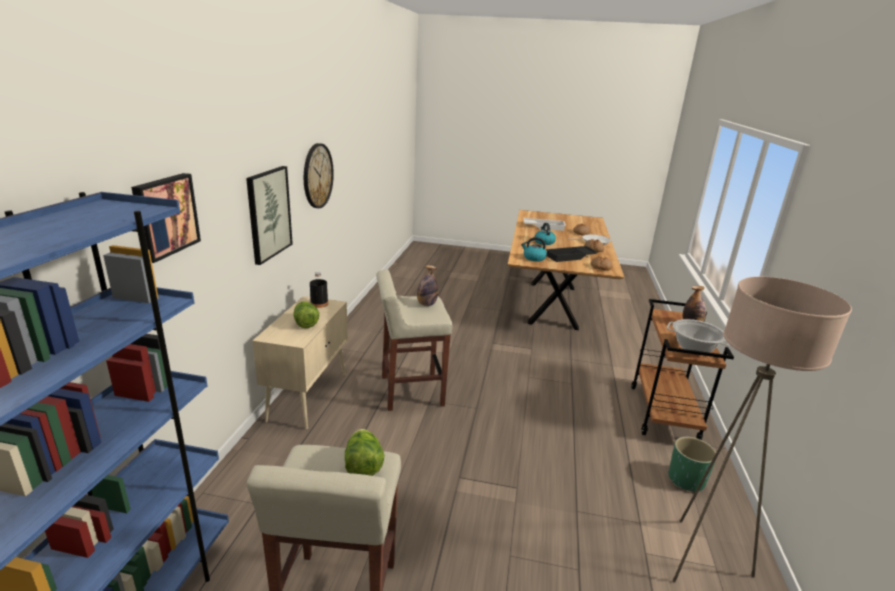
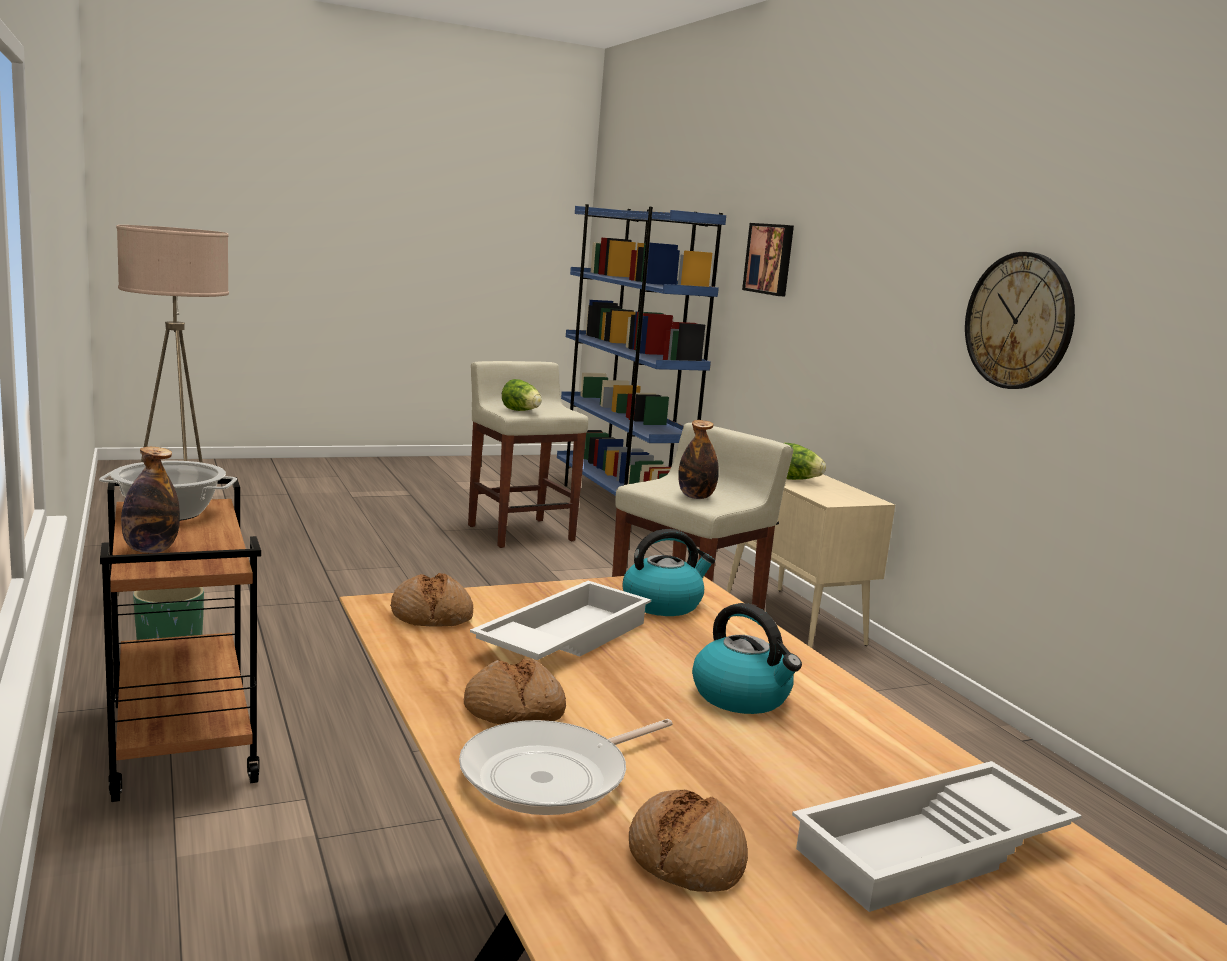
camera: 145 degrees right, 10 degrees down
(268, 213) = (880, 325): picture -> none
(319, 304) = (846, 499): black bottle -> none
(570, 257) = (562, 637): black tray -> white tray

